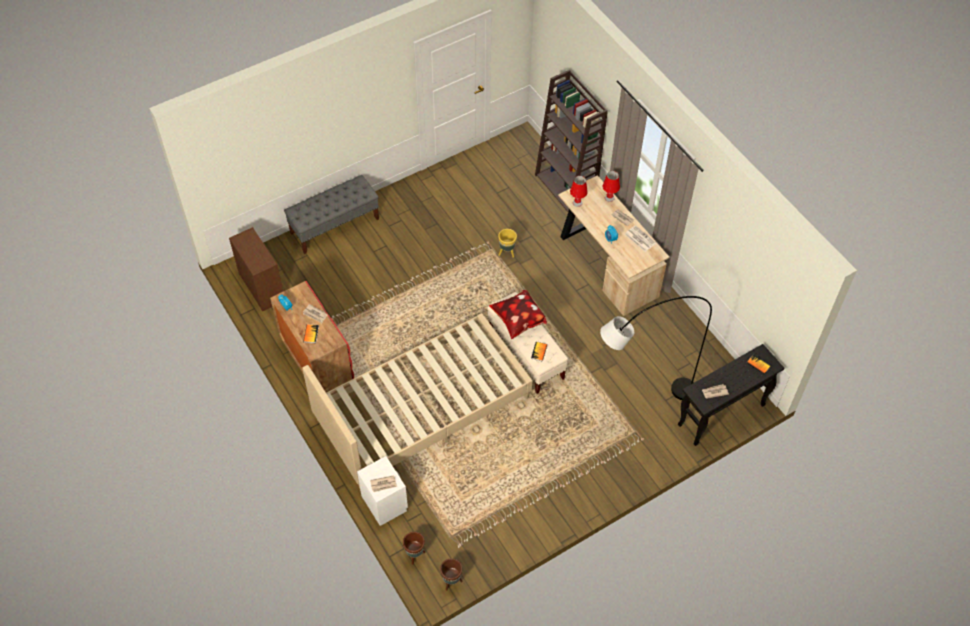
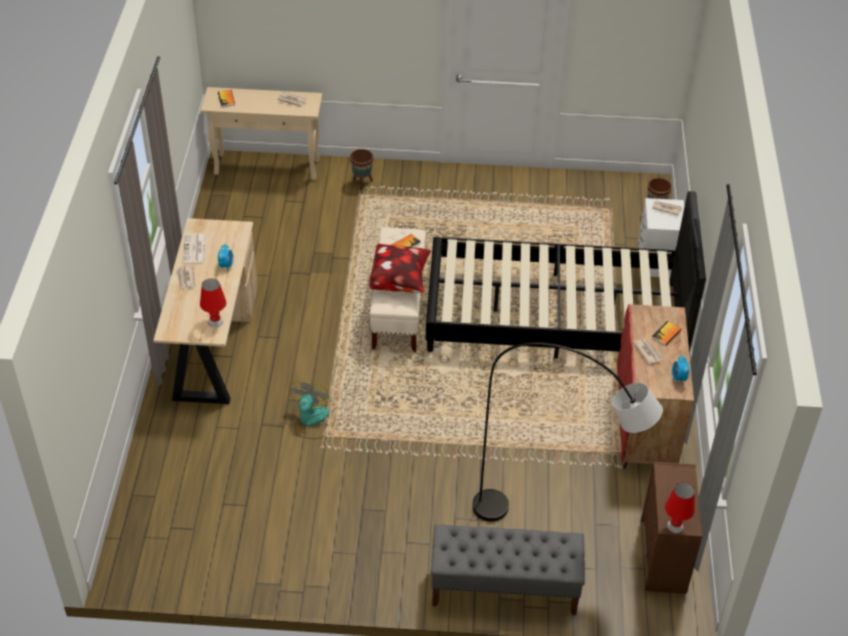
camera: 145 degrees left, 10 degrees down
(422, 408) = (555, 317): beige bed -> black bed
(451, 581) = (634, 181): brown planter -> brown planter (362, 183)
(507, 252) = (311, 421): yellow planter -> fan
(566, 188) = (154, 458): brown bookcase -> none
(609, 198) = (173, 306): red table lamp -> red table lamp (675, 526)
(639, 400) = (328, 213): grey floor lamp -> grey floor lamp (556, 526)
(721, 415) = (268, 167): black console table -> beige console table

